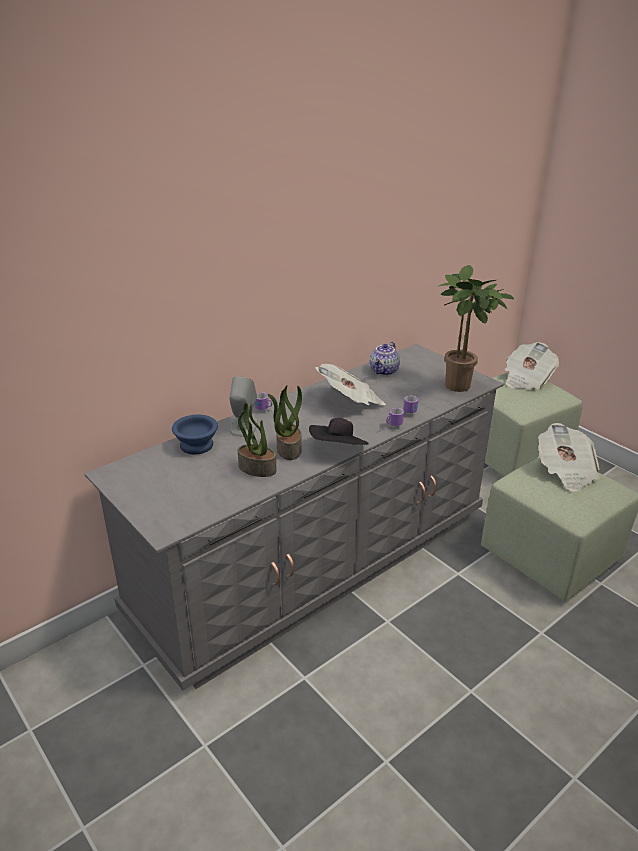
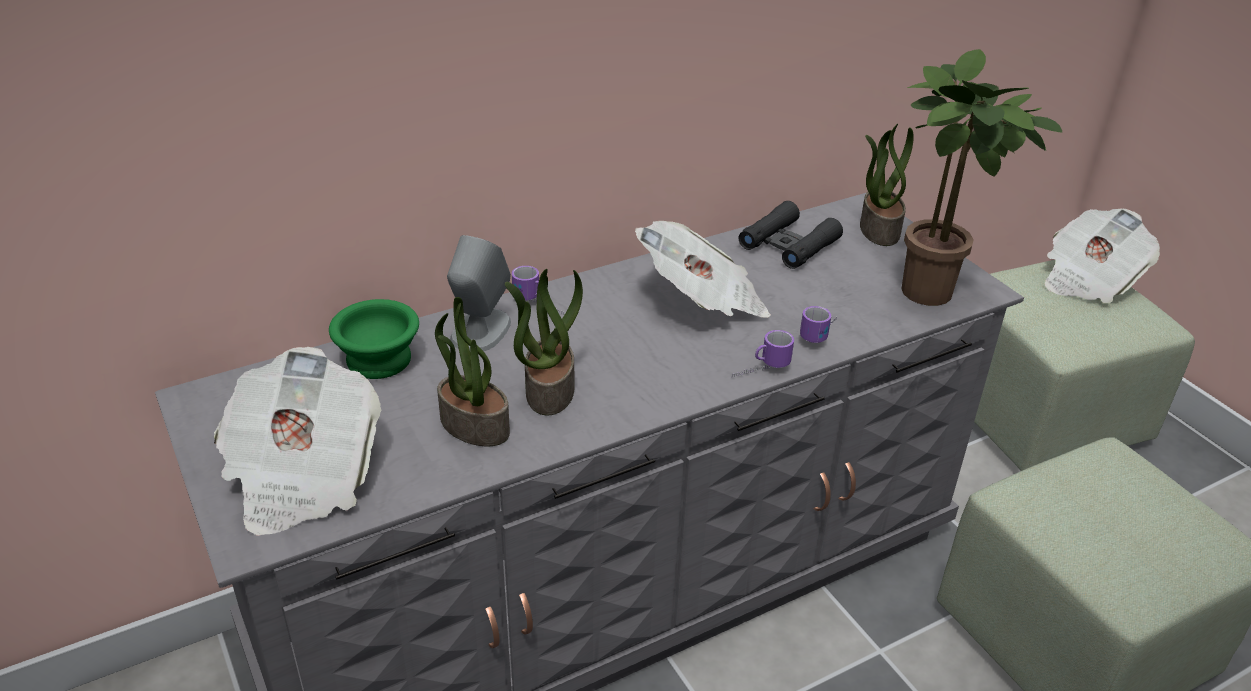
camera: 10 degrees right, 5 degrees up
(196, 444) = (379, 358): blue bowl -> green bowl
(338, 449) = (646, 405): black hat -> none
(384, 371) = (788, 244): teapot -> black binoculars
(426, 360) = (878, 229): none -> potted plant
(565, 472) = (1127, 490): newspaper -> newspaper (302, 475)

